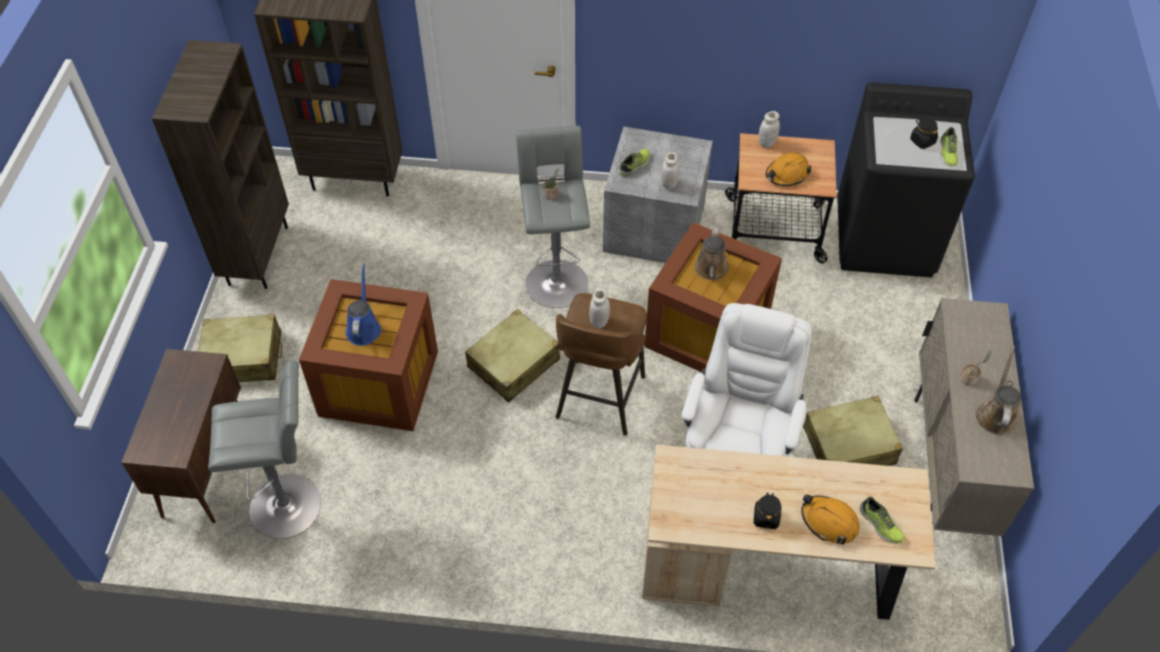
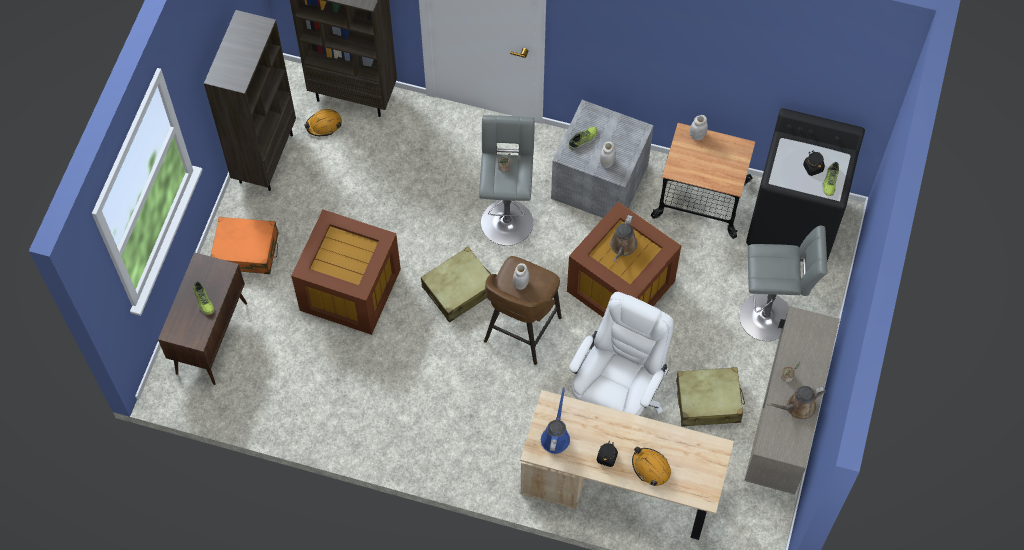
camera: 10 degrees right, 10 degrees up
(243, 358) = (246, 251): beige suitcase -> orange suitcase
(291, 505) = (272, 379): grey stool -> grey stool (770, 316)
(364, 328) = (343, 255): blue watering can -> blue watering can (555, 436)
(787, 174) = (705, 169): orange hard hat -> orange hard hat (324, 125)
(880, 524) = (686, 476): shoe -> shoe (203, 300)
(995, 414) = (797, 407): brown watering can -> brown watering can turned 135 degrees counterclockwise

